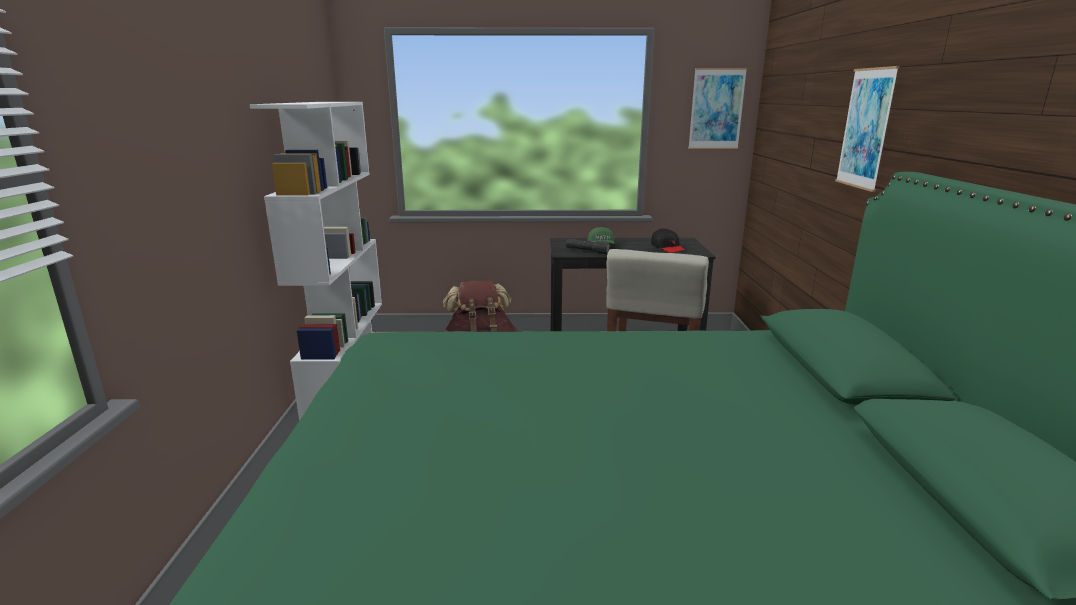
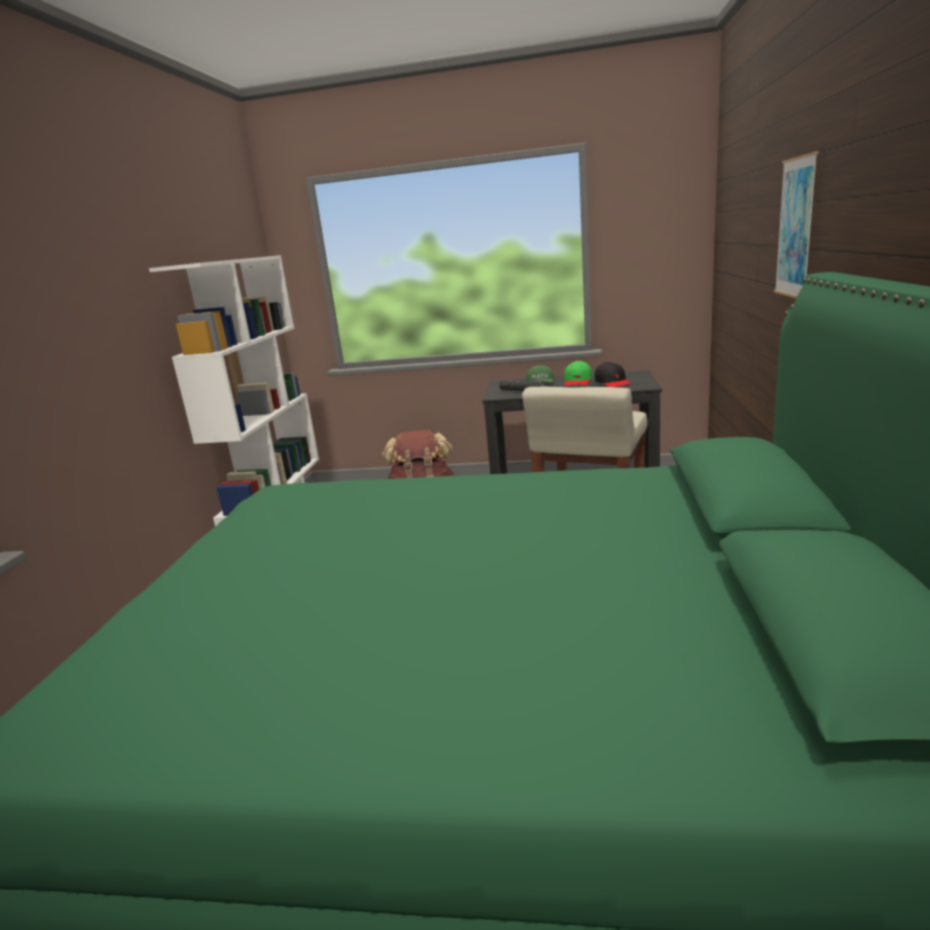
camera: 10 degrees right, 0 degrees up
(634, 244) = (578, 381): none -> green cap
(716, 109) = (665, 224): picture -> none

